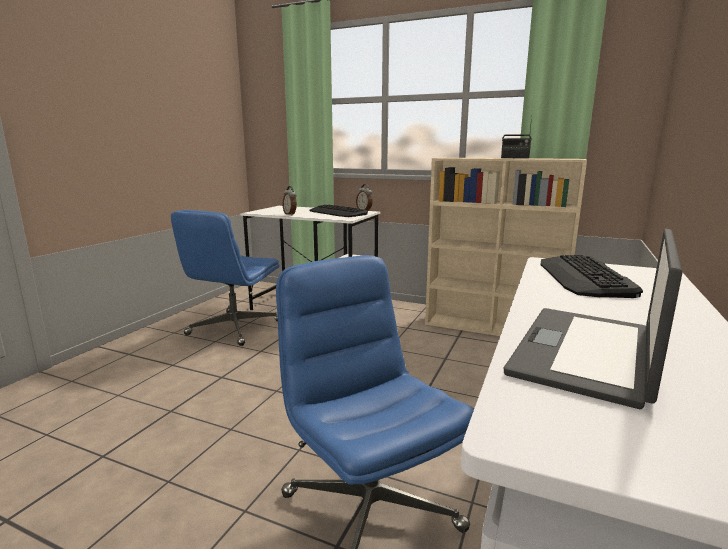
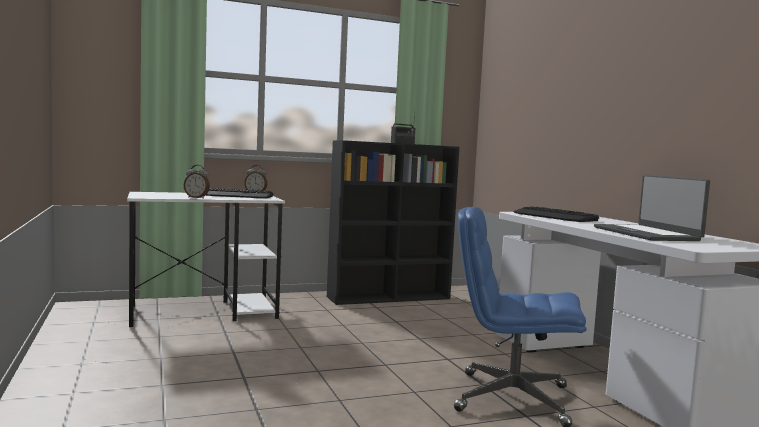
camera: 45 degrees left, 10 degrees down
(234, 328) = (155, 344): blue office chair -> none
(494, 328) = (390, 297): beige bookcase -> black bookcase

